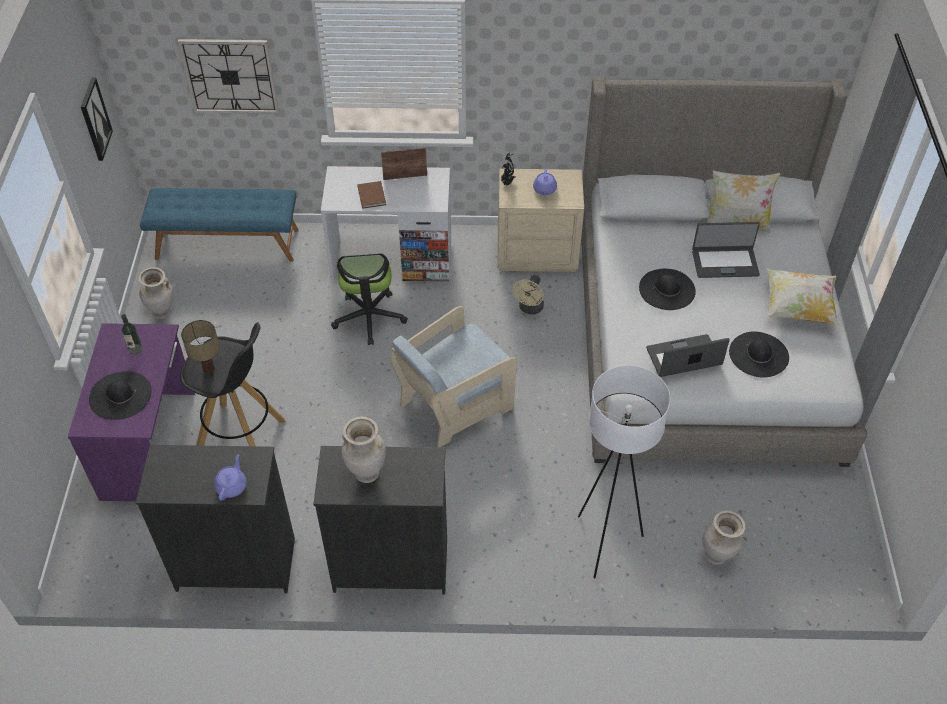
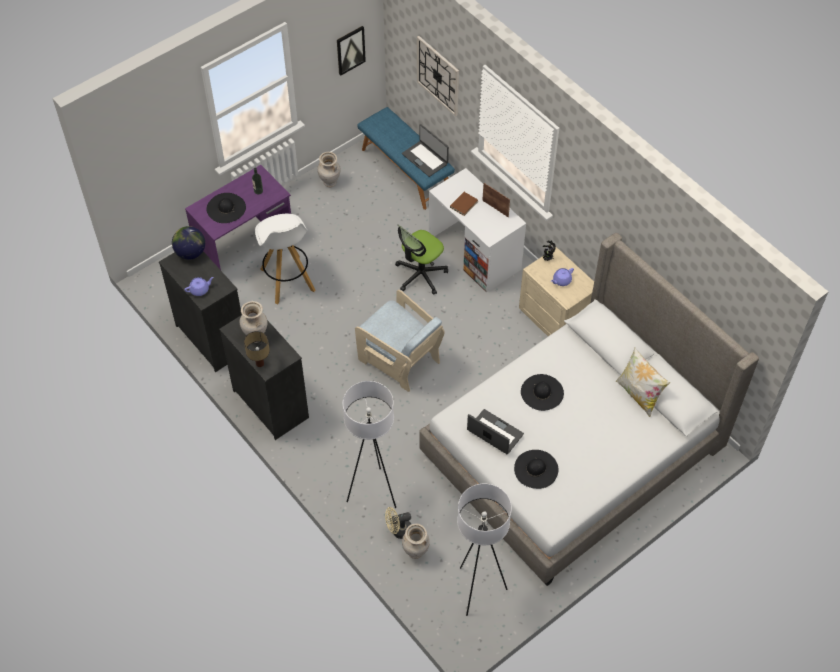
camera: 50 degrees right, 5 degrees up
(164, 459) = (190, 253): none -> globe
(209, 368) = (274, 229): table lamp -> table lamp (260, 364)
(242, 435) = (287, 280): black stool -> white stool
(455, 404) = (400, 359): beige armchair -> beige armchair turned 150 degrees counterclockwise
(529, 309) = (506, 346): beige fan -> beige fan (398, 531)
(725, 262) = (596, 408): laptop -> laptop (425, 158)
(798, 308) = (596, 468): pillow -> none
(808, 530) = (477, 590): none -> white floor lamp

